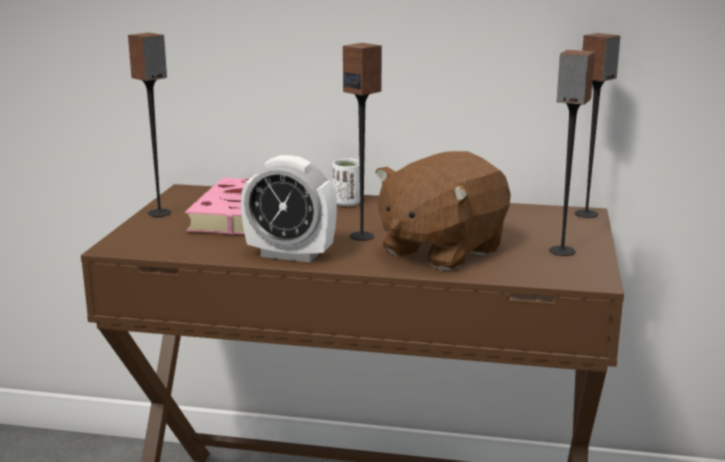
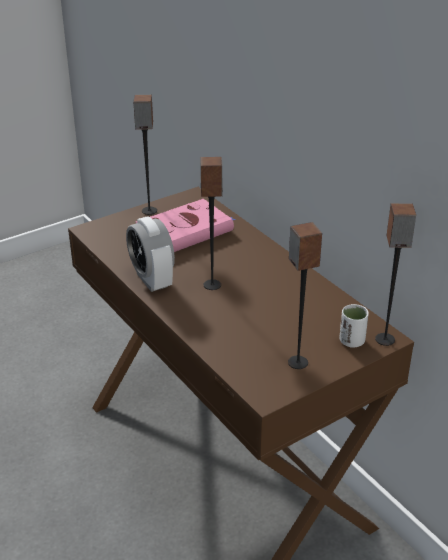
camera: 45 degrees right, 15 degrees up
(347, 203) = (257, 250): white cup -> white cup (352, 341)
(440, 250) = (230, 321): brown plush toy -> none

